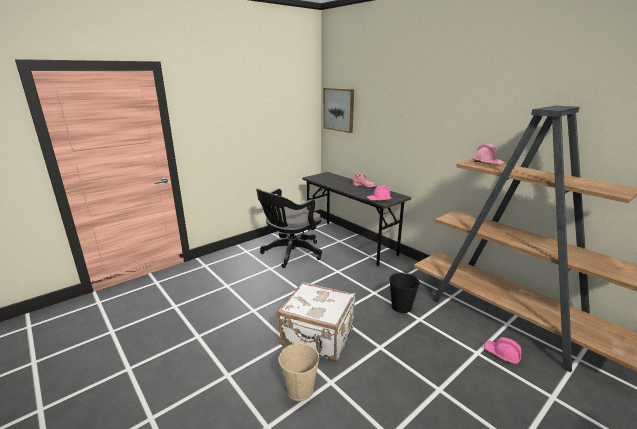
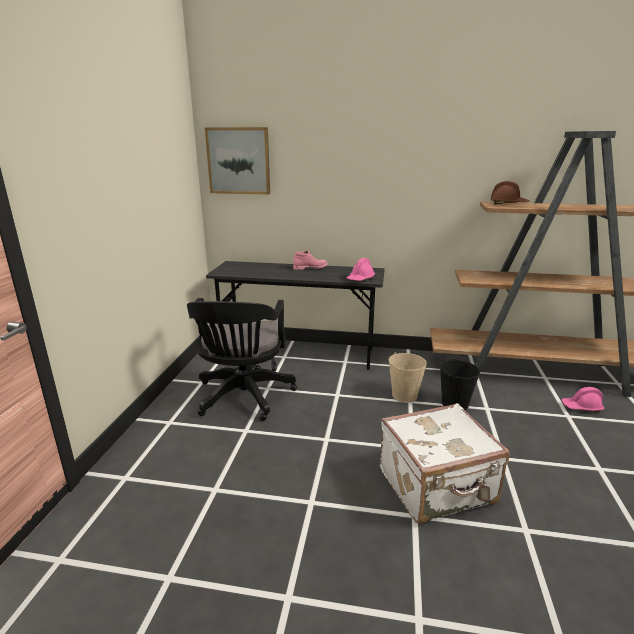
camera: 40 degrees left, 0 degrees up
(300, 389) = (515, 564): beige bucket -> beige bucket (404, 395)
(487, 163) = (508, 204): pink hard hat -> brown hard hat

